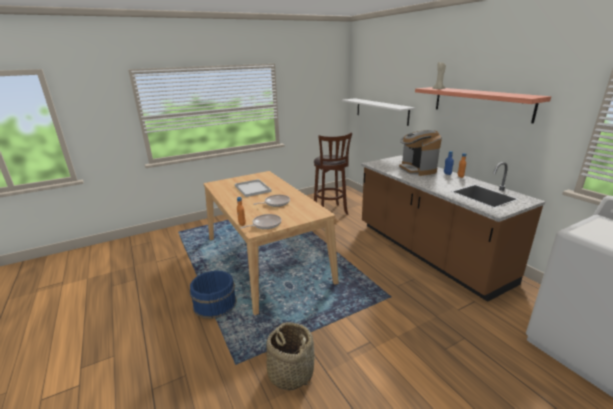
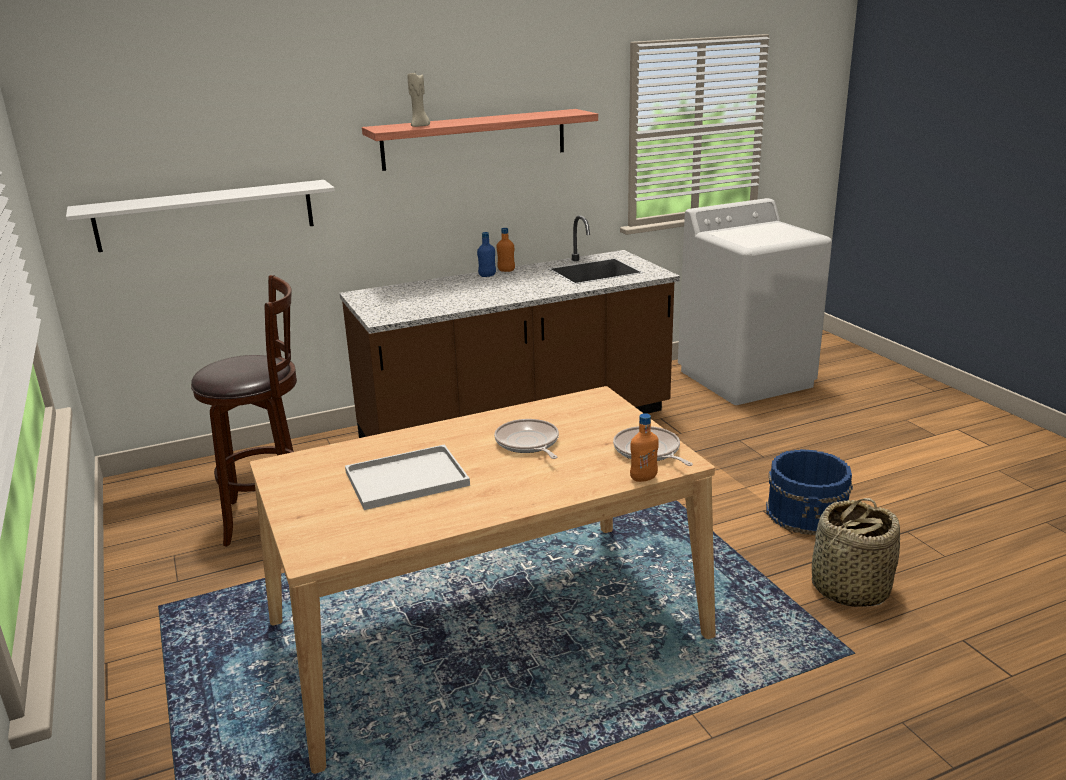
camera: 85 degrees left, 0 degrees up
(215, 304) = (681, 707): blue bucket -> blue bucket (807, 512)
(417, 169) = (451, 290): coffee machine -> none

